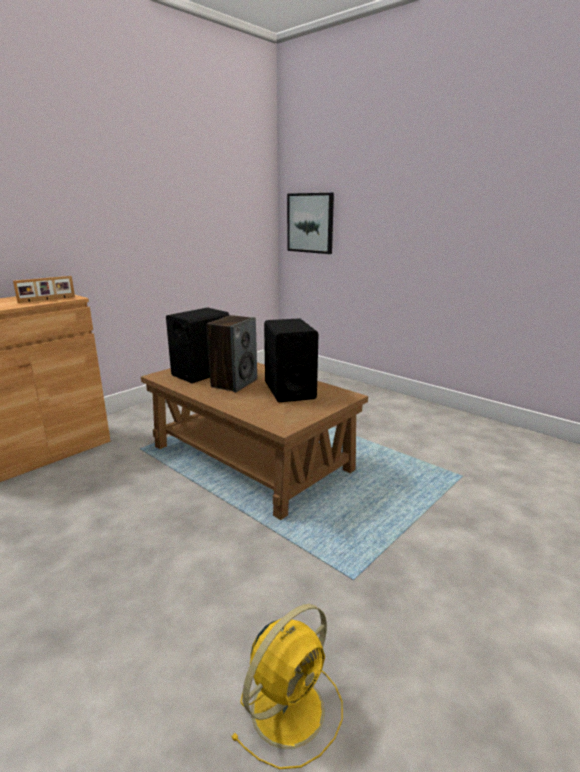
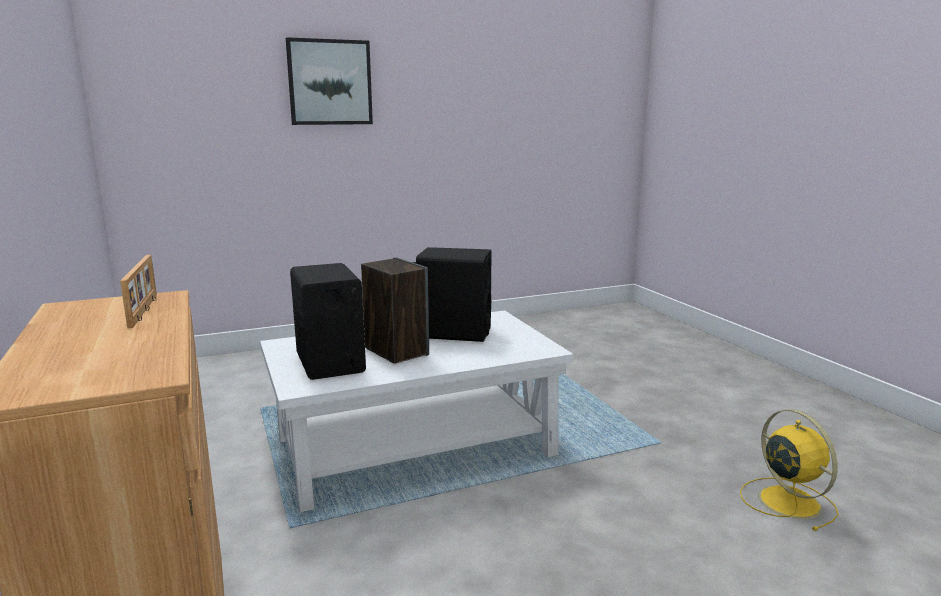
camera: 65 degrees left, 5 degrees down
(251, 458) = (415, 446): brown coffee table -> white coffee table
(310, 223) = (175, 138): picture -> picture (330, 82)

